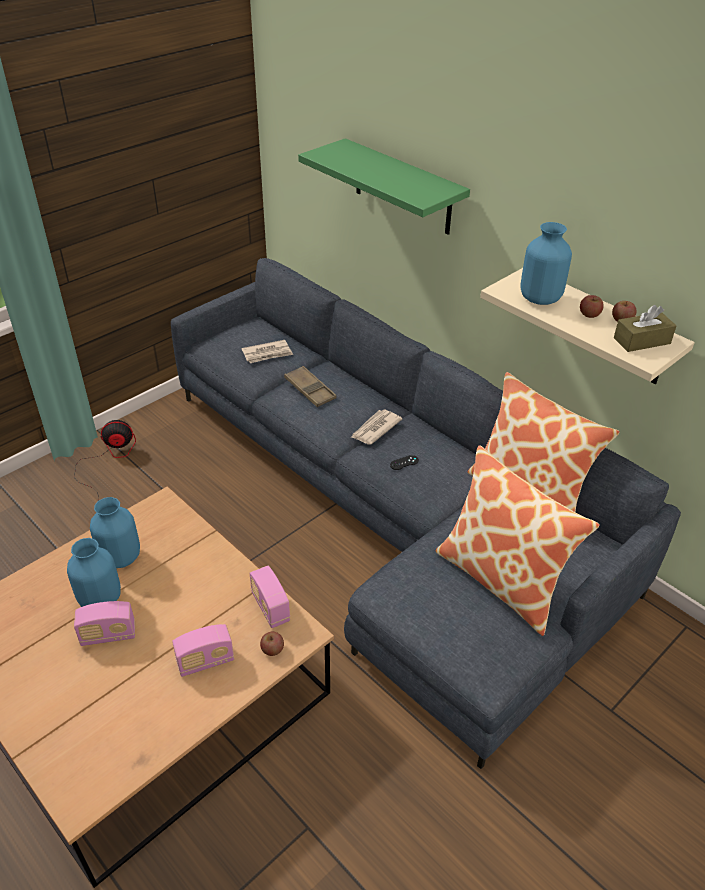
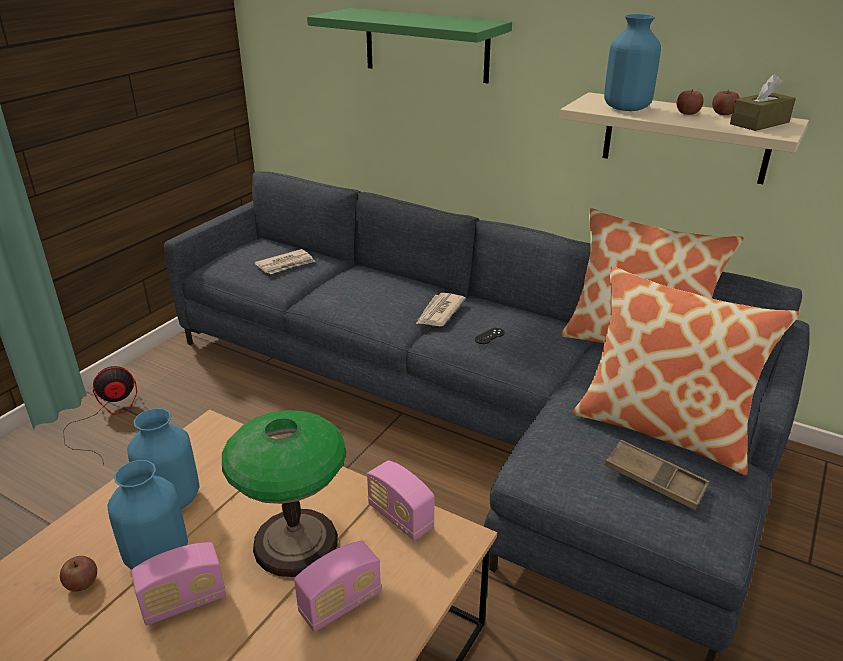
camera: 15 degrees left, 10 degrees down
(192, 610) = (296, 542): none -> table lamp
(272, 649) = (426, 567): apple -> apple (82, 583)
(310, 390) = (349, 288): brown tray -> brown tray (654, 480)

